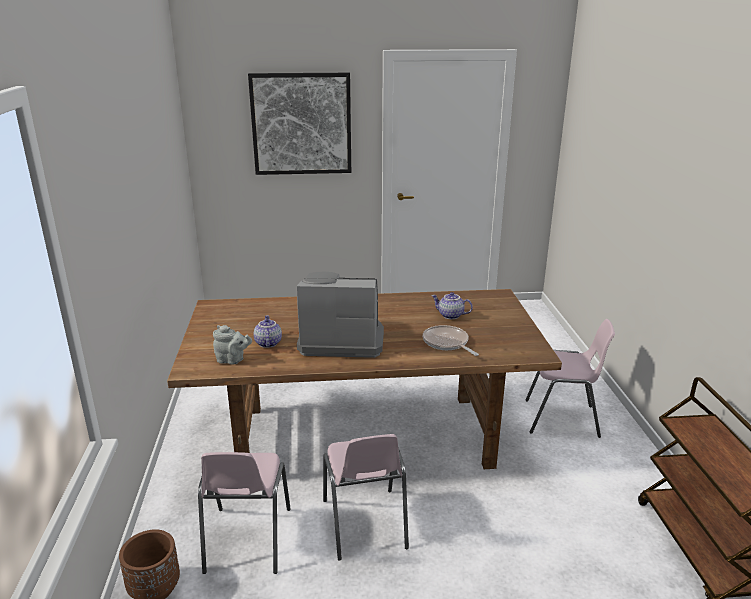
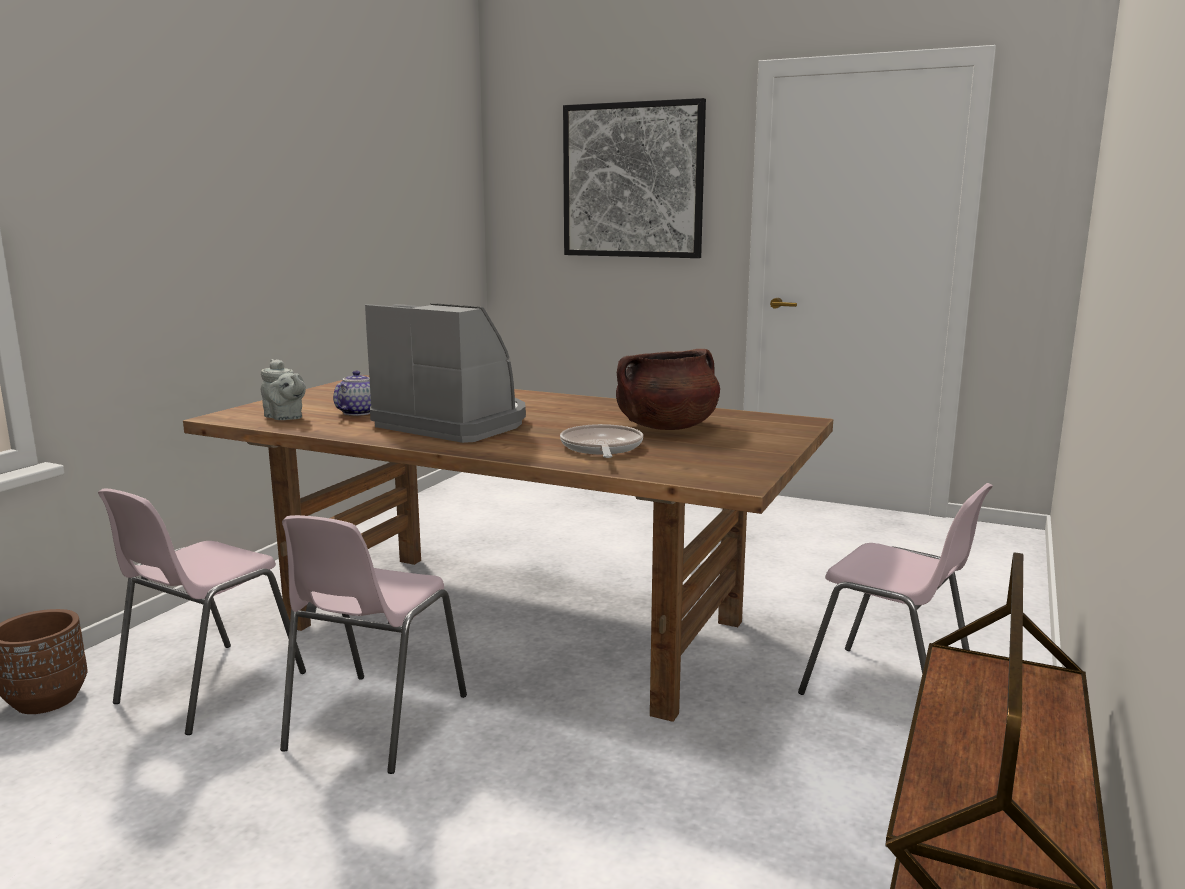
camera: 30 degrees right, 10 degrees down
(450, 316) = (666, 427): teapot -> brown cooking pot

